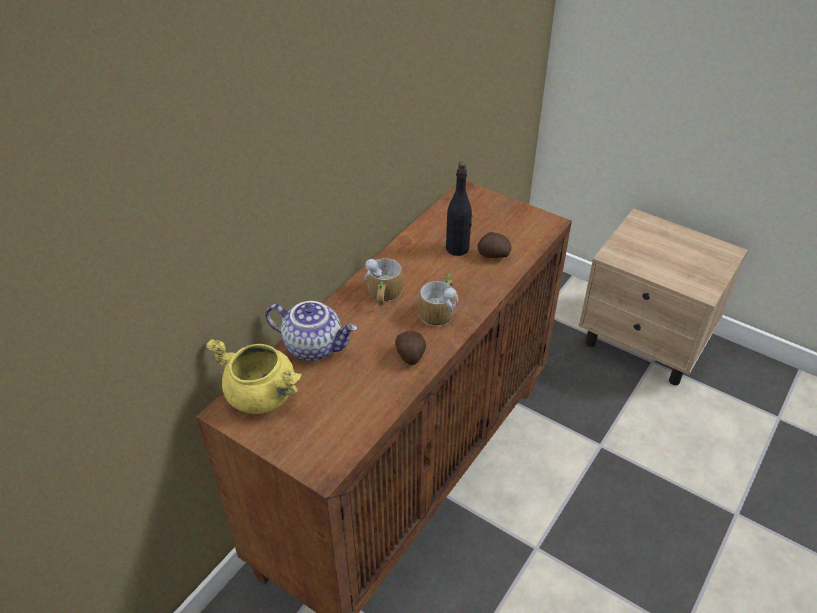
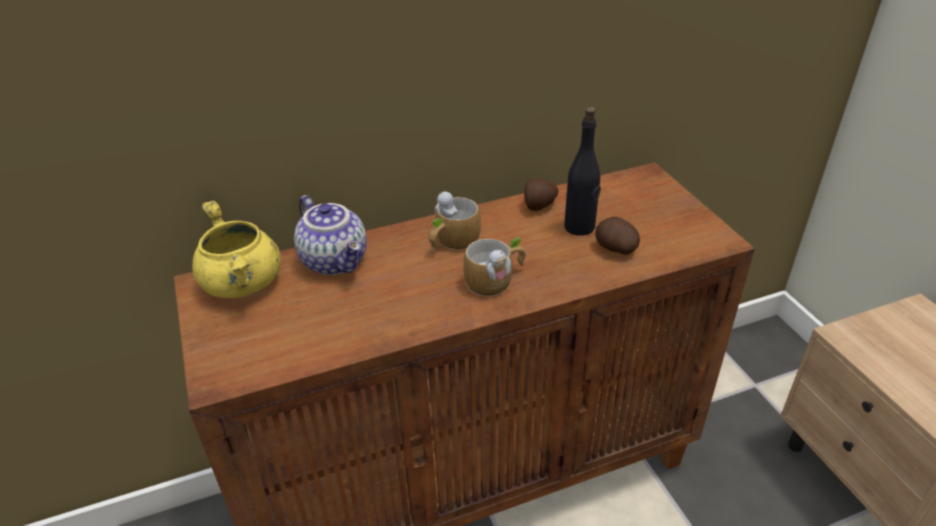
camera: 35 degrees right, 5 degrees down
(410, 356) = (417, 311): potato -> potato (538, 206)

